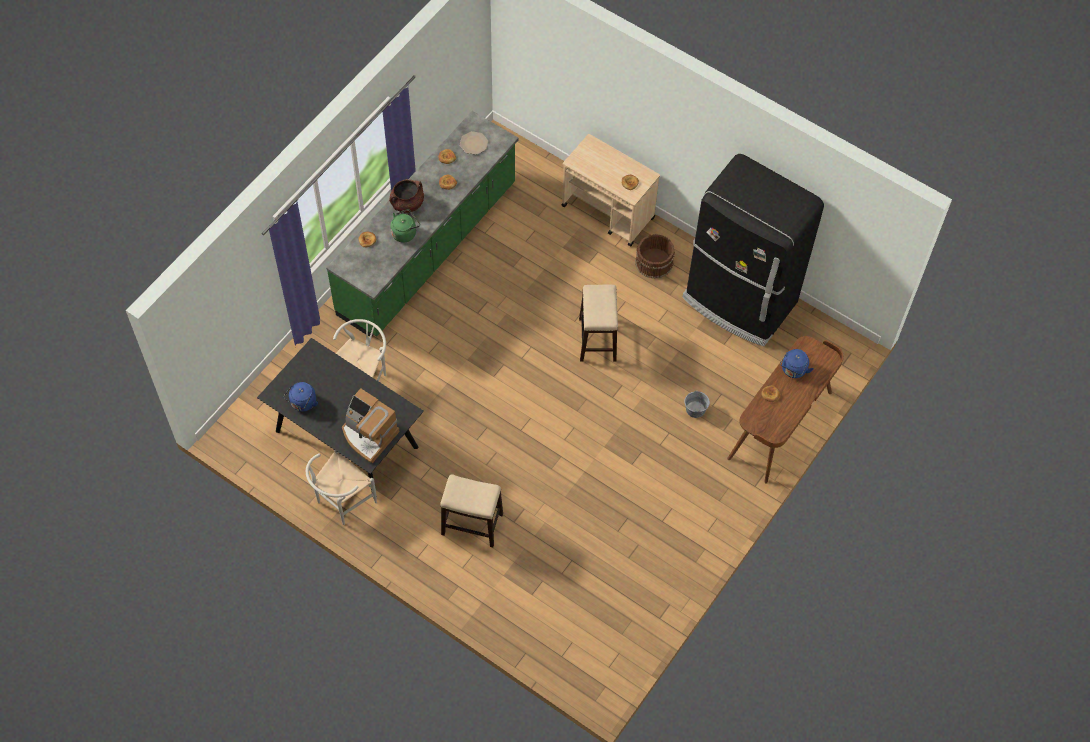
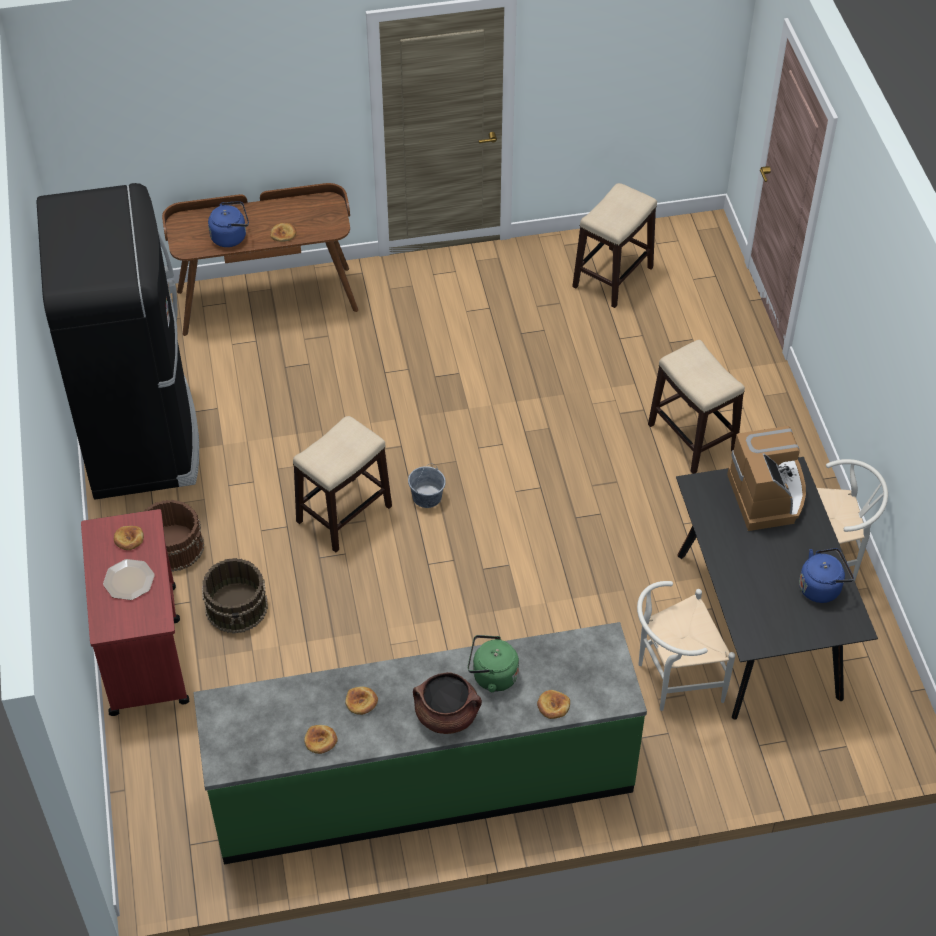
camera: 135 degrees left, 10 degrees down
(474, 143) = (260, 732): plate -> plate (128, 580)
(592, 260) = (237, 606): none -> brown bucket
(608, 212) = (144, 648): beige cart -> red cart
(618, 602) = (612, 277): none -> stool
(695, 409) = (330, 372): grey bucket -> grey bucket (427, 497)

